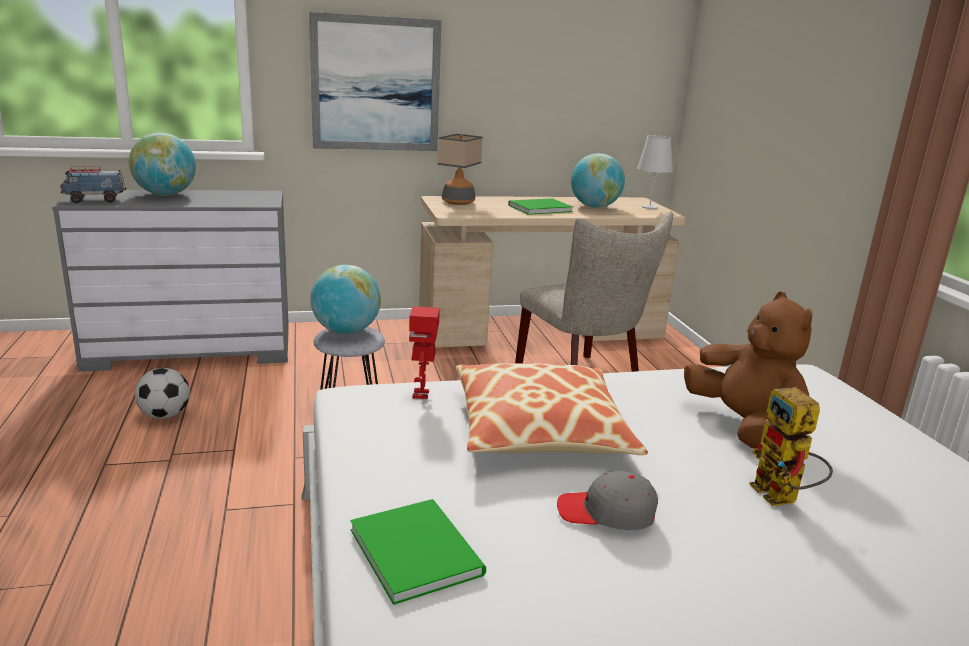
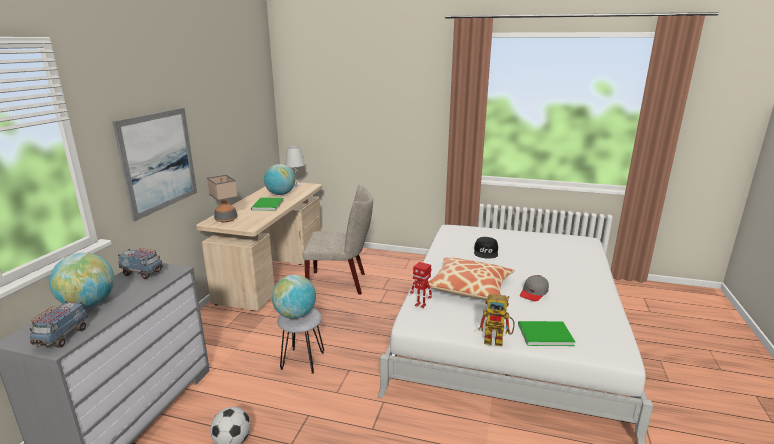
camera: 60 degrees left, 0 degrees up
(248, 196) = (143, 273): none -> toy truck
(743, 426) = (486, 252): brown plush toy -> black cap
(783, 498) = (535, 263): toy robot -> toy robot (498, 340)

